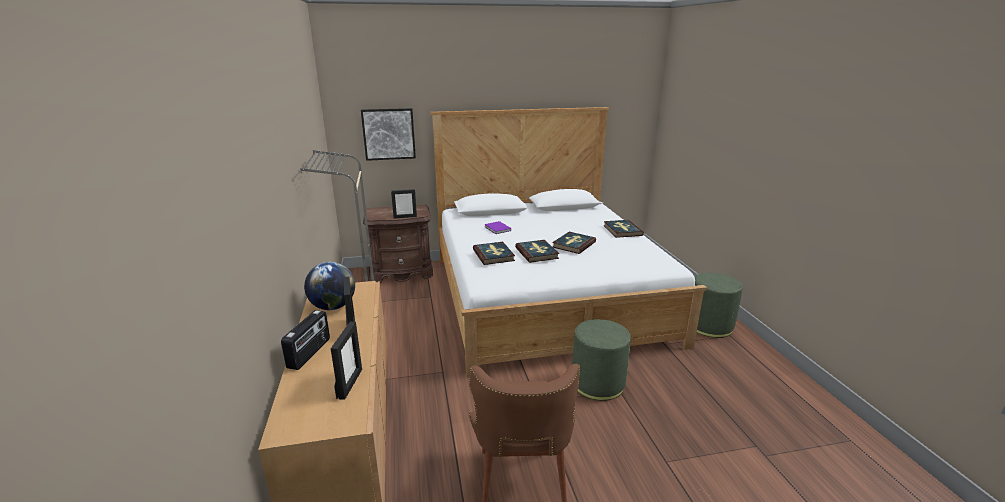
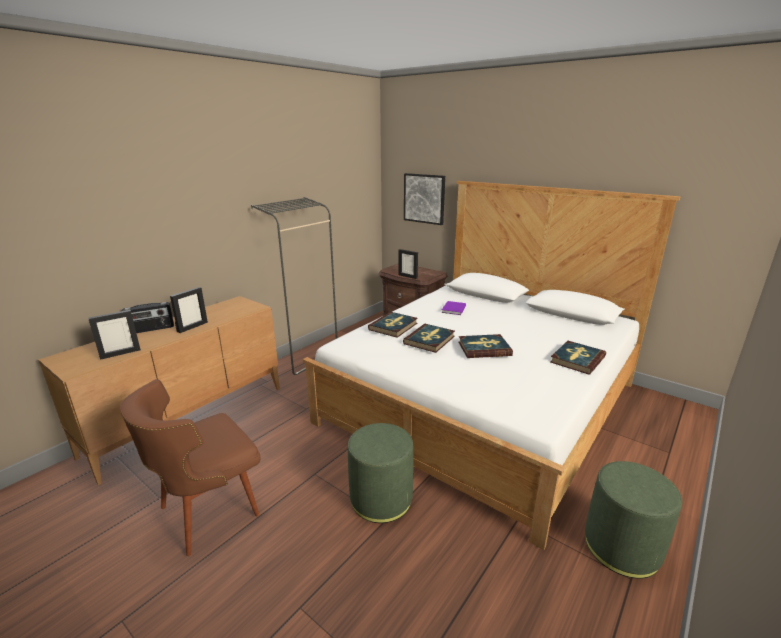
camera: 50 degrees right, 0 degrees up
(333, 307) = (217, 311): globe -> none

